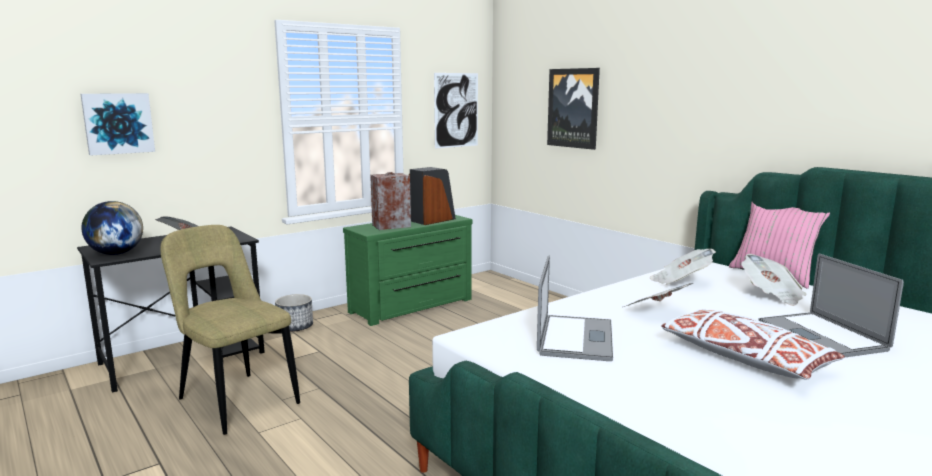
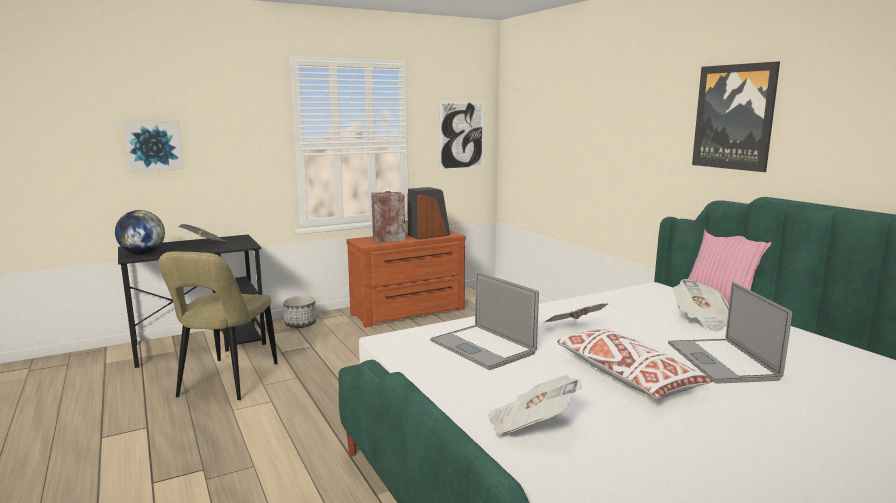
camera: 10 degrees right, 0 degrees up
(235, 400) = (226, 382): beige chair -> beige chair turned 135 degrees counterclockwise
(413, 306) = (409, 313): green dresser -> brown dresser
(573, 108) = (562, 134): picture -> picture (734, 117)
(575, 338) = (482, 347): laptop -> laptop turned 120 degrees clockwise
(680, 281) = (621, 302): newspaper -> newspaper (530, 426)

